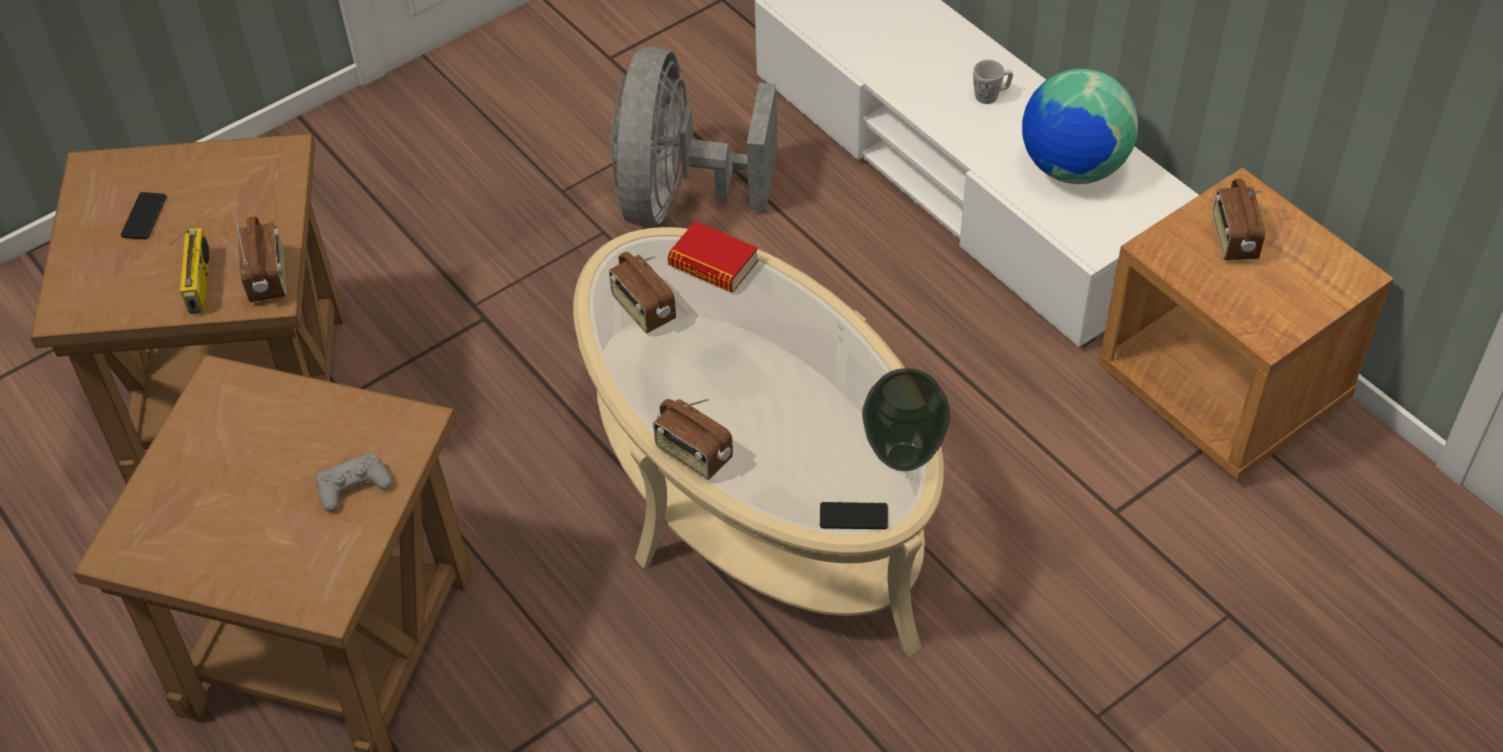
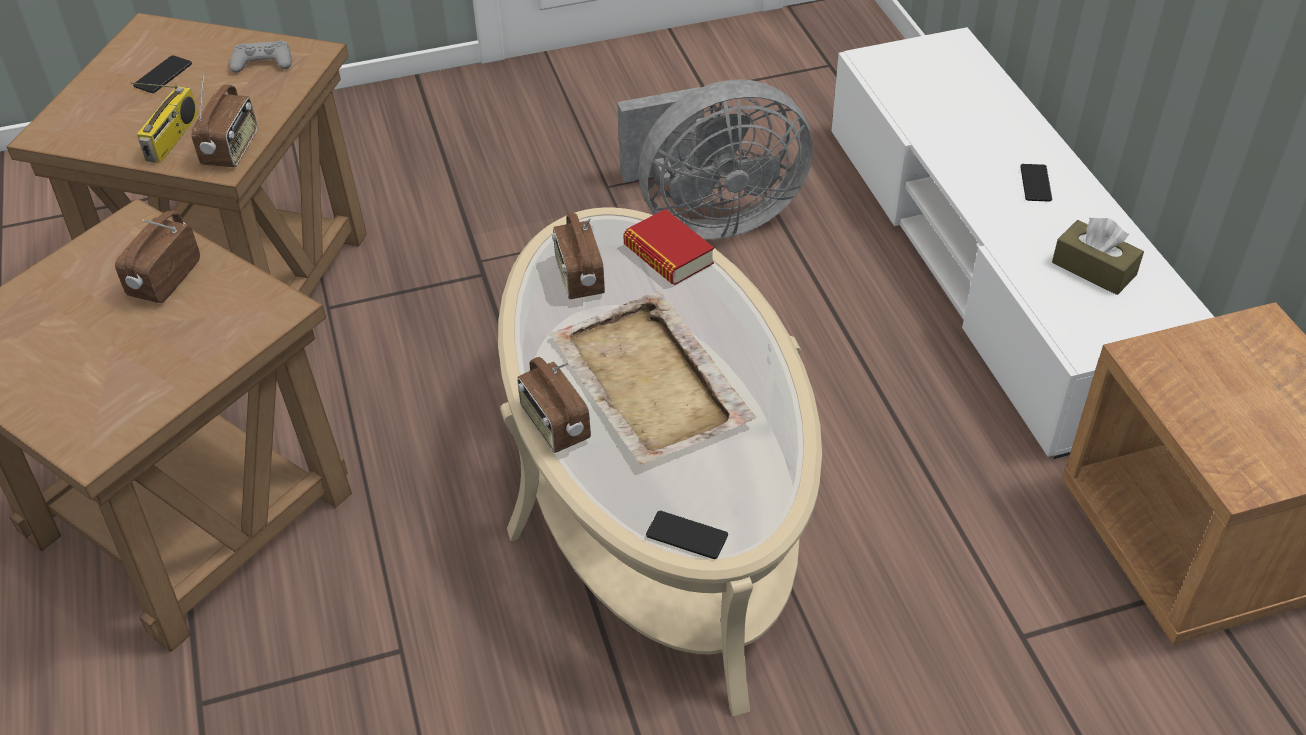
camera: 20 degrees right, 5 degrees down
(353, 486) = (188, 348): grey game controller -> grey game controller (263, 62)
(679, 197) = (711, 217): grey fan -> grey fan turned 135 degrees counterclockwise
(757, 391) = (650, 383): none -> beige tray
(904, 455) = (771, 489): vase -> none
(991, 95) = (1035, 183): white mug -> phone
(1072, 168) = (1093, 269): globe -> brown tissue box
(1233, 239) = (1236, 371): radio -> radio (164, 279)

